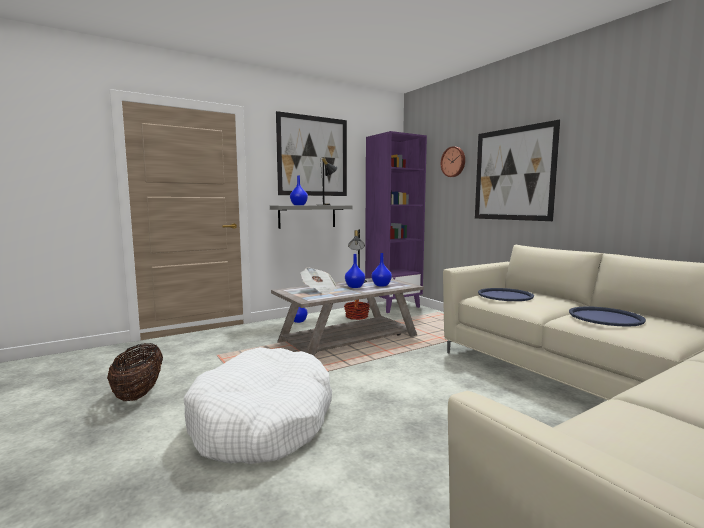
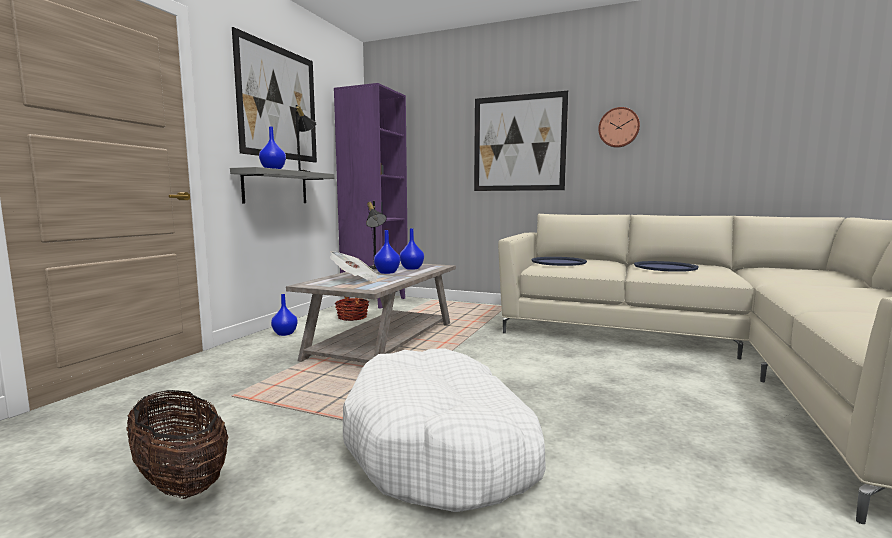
camera: 35 degrees left, 0 degrees up
(453, 162) = (442, 128): wall clock -> wall clock (618, 127)

